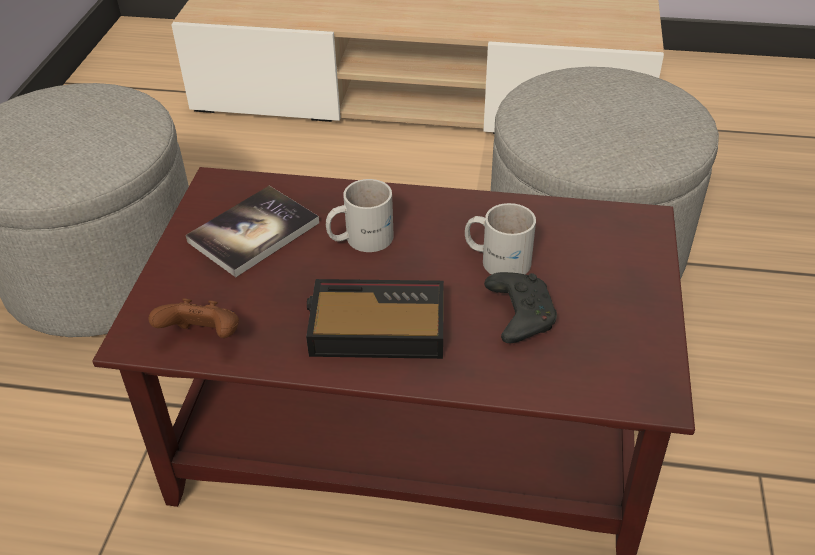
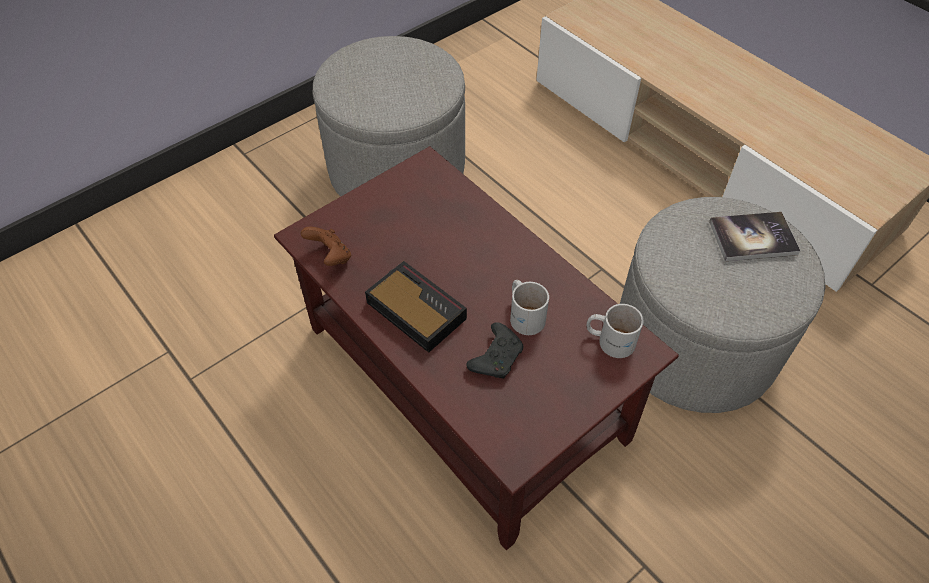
camera: 40 degrees right, 10 degrees up
(254, 232) = (414, 208): book -> book (752, 238)
(360, 238) = (465, 249): white mug -> white mug (610, 339)

